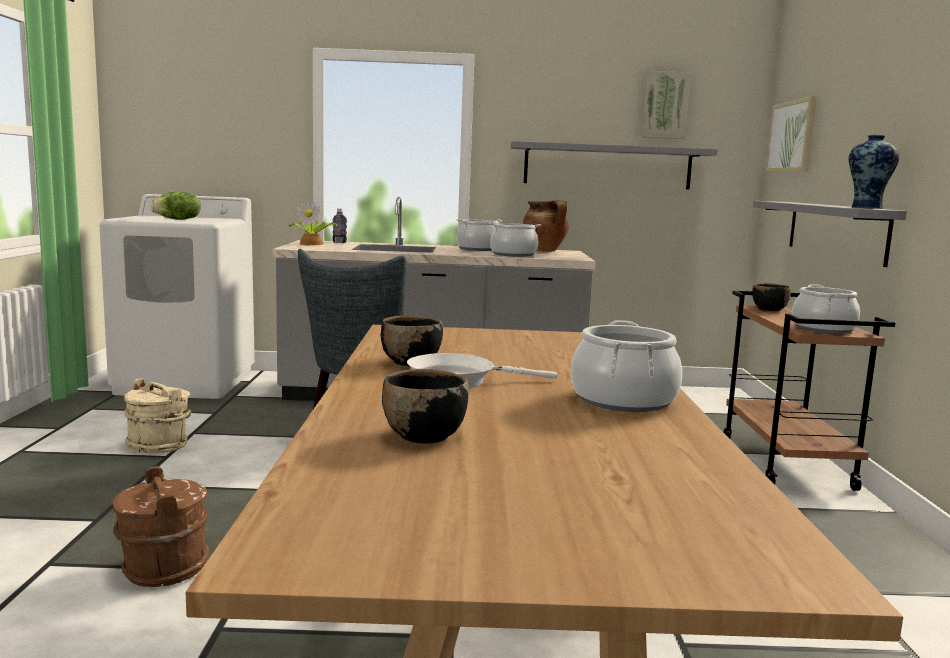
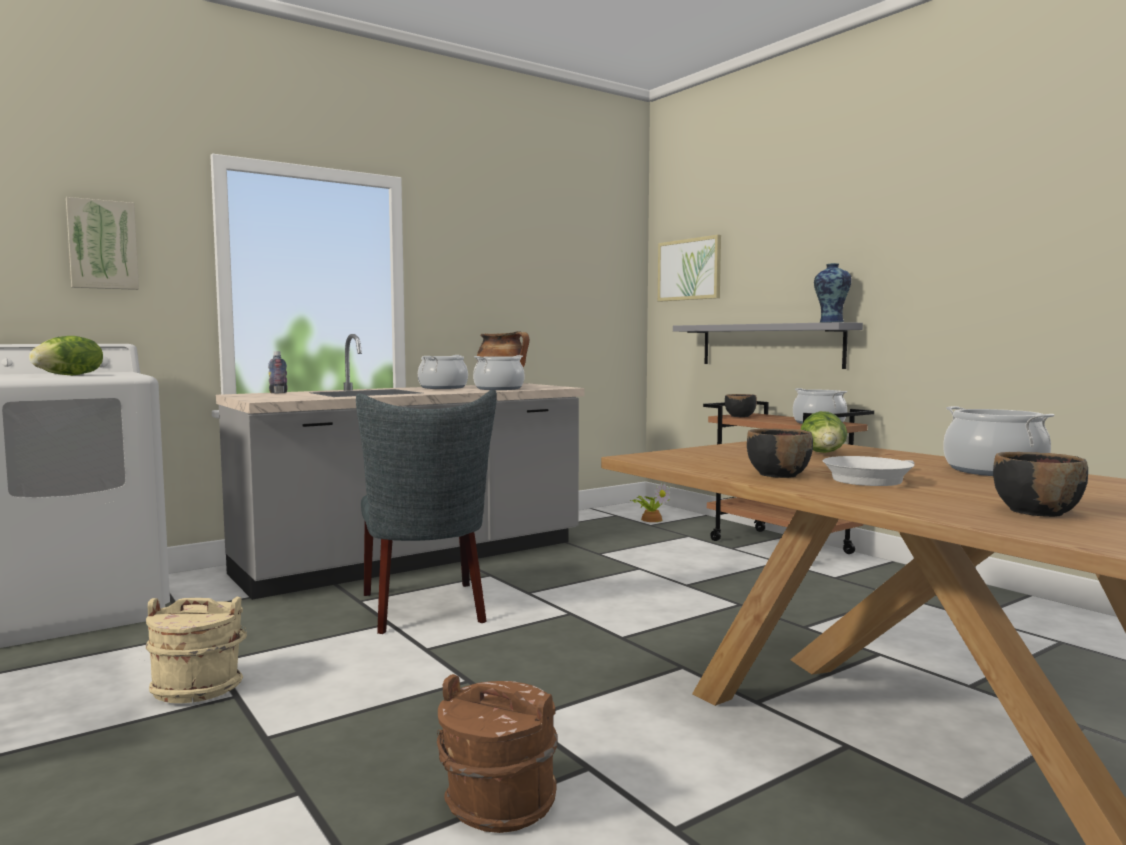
camera: 35 degrees left, 5 degrees down
(312, 244) = (260, 396): potted plant -> potted plant (651, 519)
(557, 354) = (824, 454): none -> lettuce
(607, 166) = (530, 298): grey shelf -> none
(664, 105) = (572, 240): picture -> picture (102, 245)

